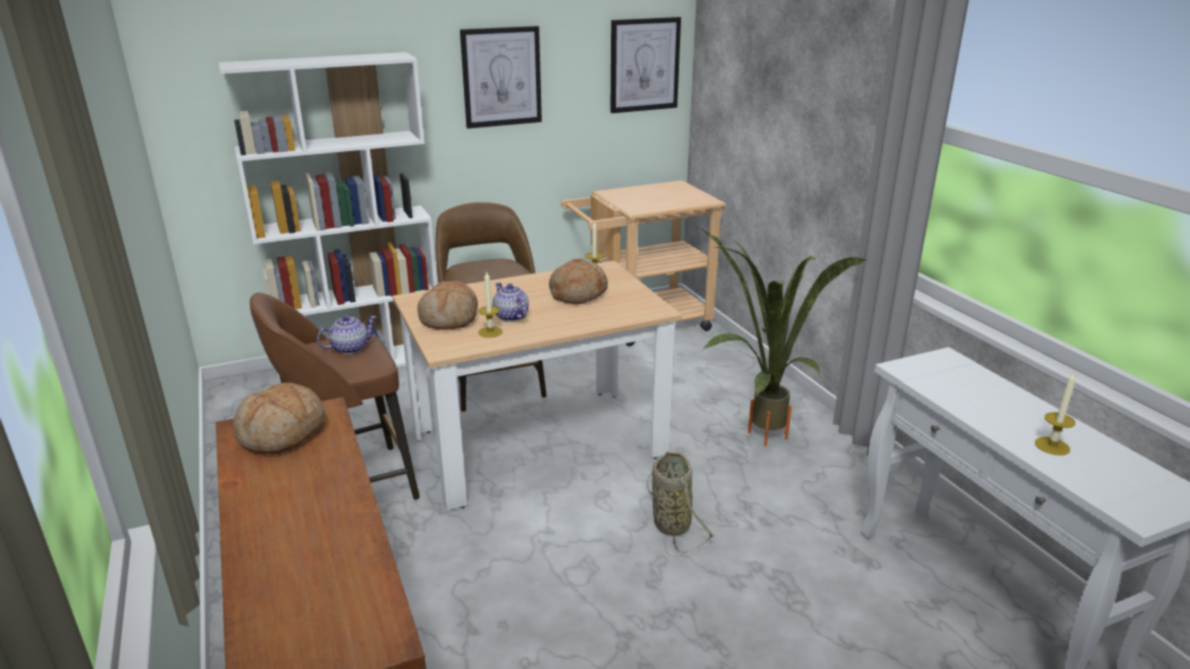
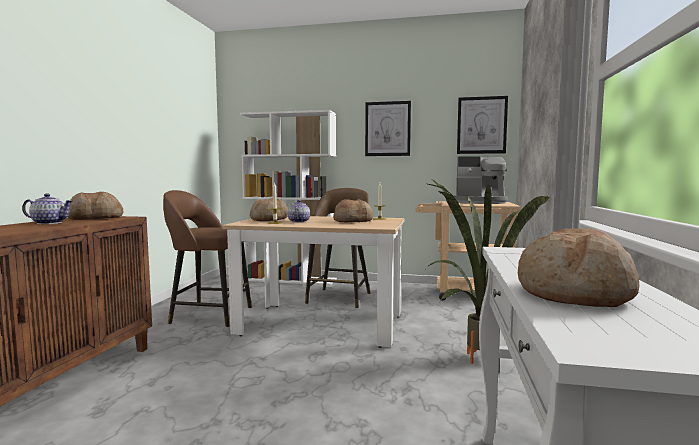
camera: 35 degrees right, 20 degrees down
(349, 348) = (218, 228): teapot -> teapot (49, 223)
(657, 193) = (479, 202): none -> coffee machine
(670, 522) = (340, 378): basket -> none
(1052, 446) = (574, 293): candle -> bread

